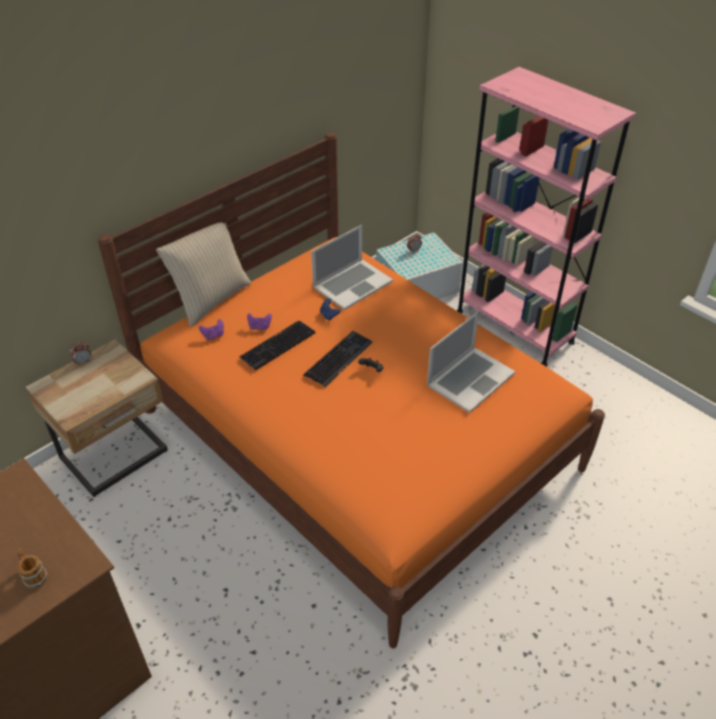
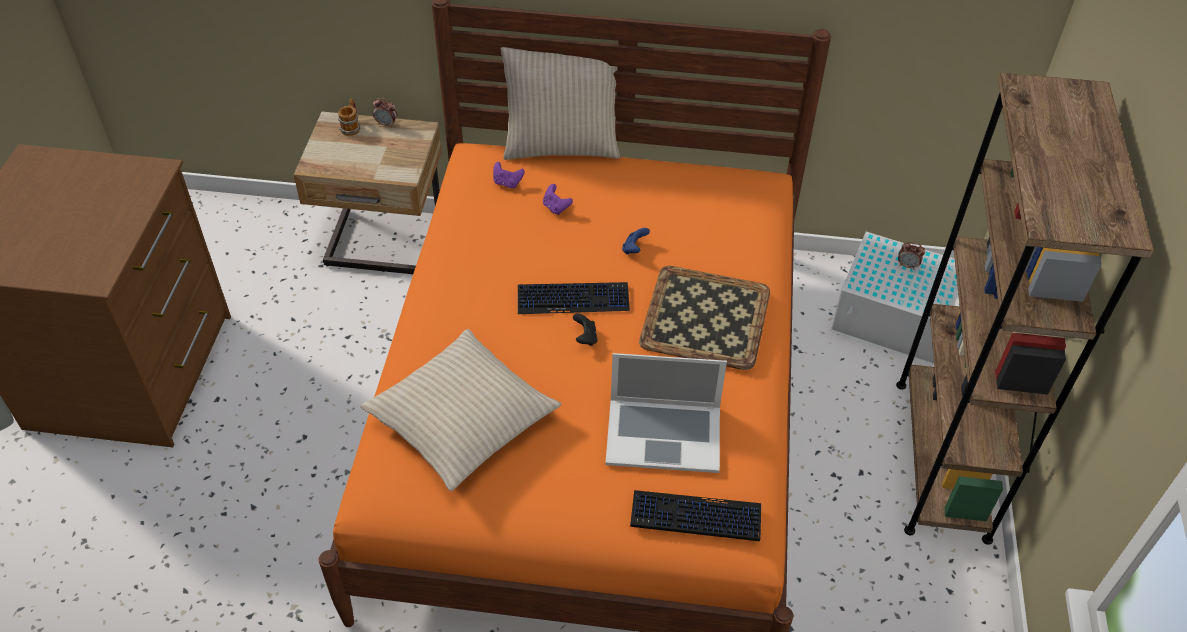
camera: 50 degrees right, 5 degrees up
(33, 575) = (61, 255): mug -> mug (351, 127)
(277, 345) = (542, 239): keyboard -> keyboard (695, 516)
(352, 284) = (708, 236): laptop -> none
(377, 455) = (462, 419): none -> beige pillow
(407, 319) = (704, 318): none -> tray
(514, 326) = (942, 458): pink bookcase -> brown bookcase

